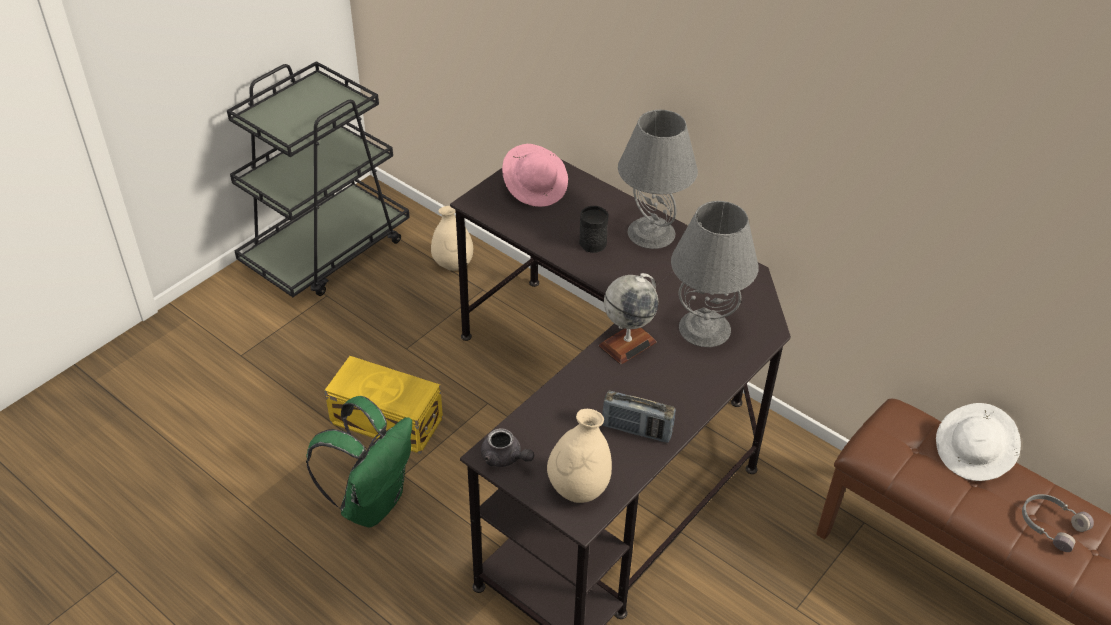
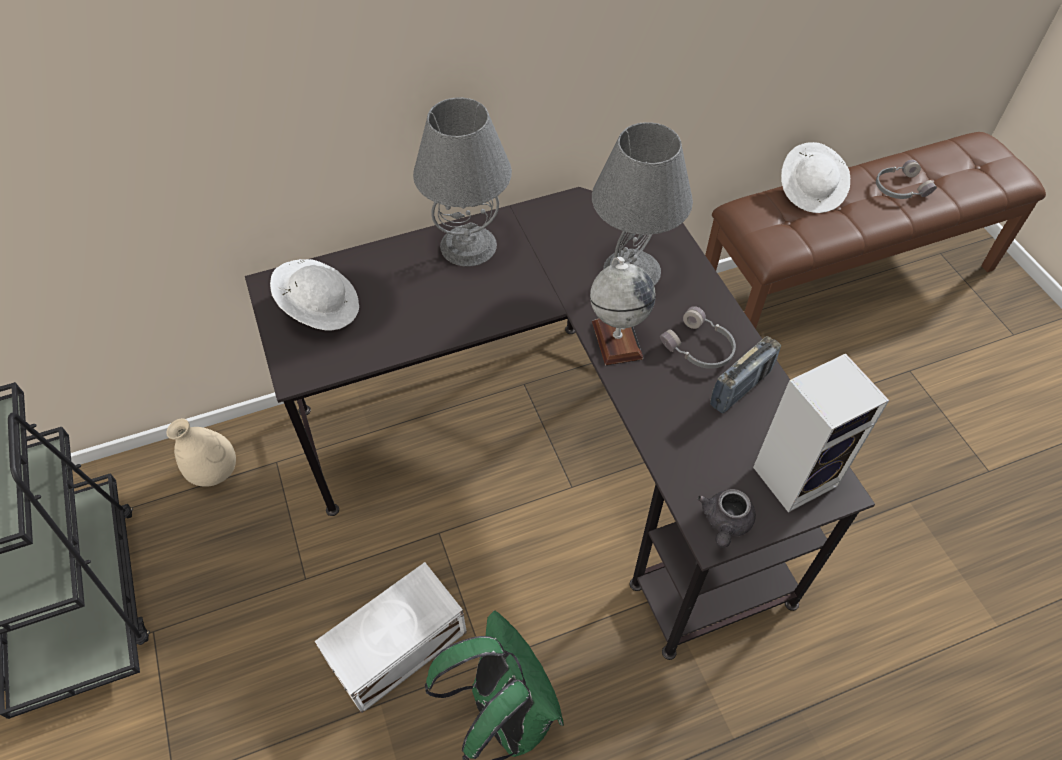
camera: 60 degrees left, 10 degrees up
(387, 422) = (400, 647): yellow storage box -> white storage box
(505, 458) = (725, 523): grey teapot -> grey teapot turned 135 degrees clockwise
(535, 188) = (320, 307): pink hat -> white hat
(579, 488) = (796, 474): beige vase -> speaker
(590, 240) = (443, 299): black mug -> none
(657, 393) = (699, 348): none -> grey headphones

